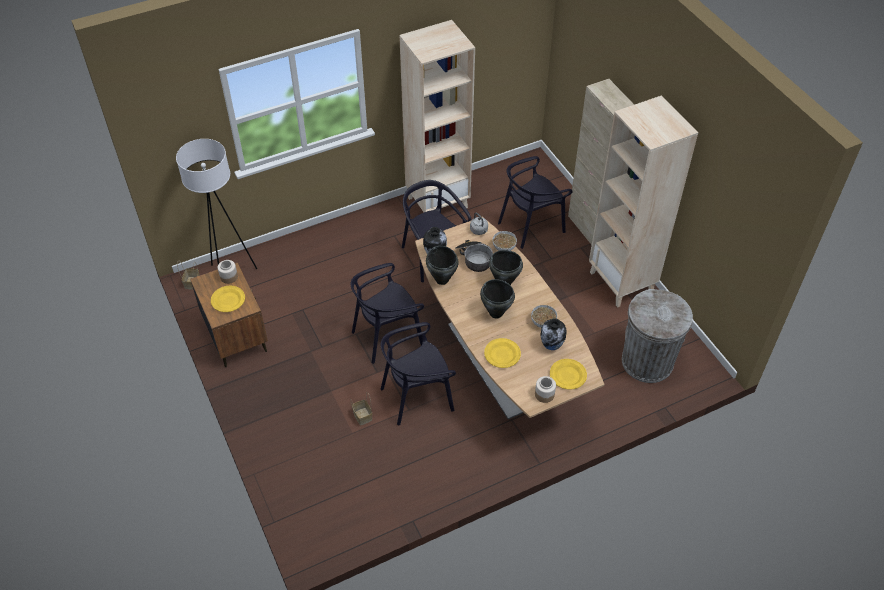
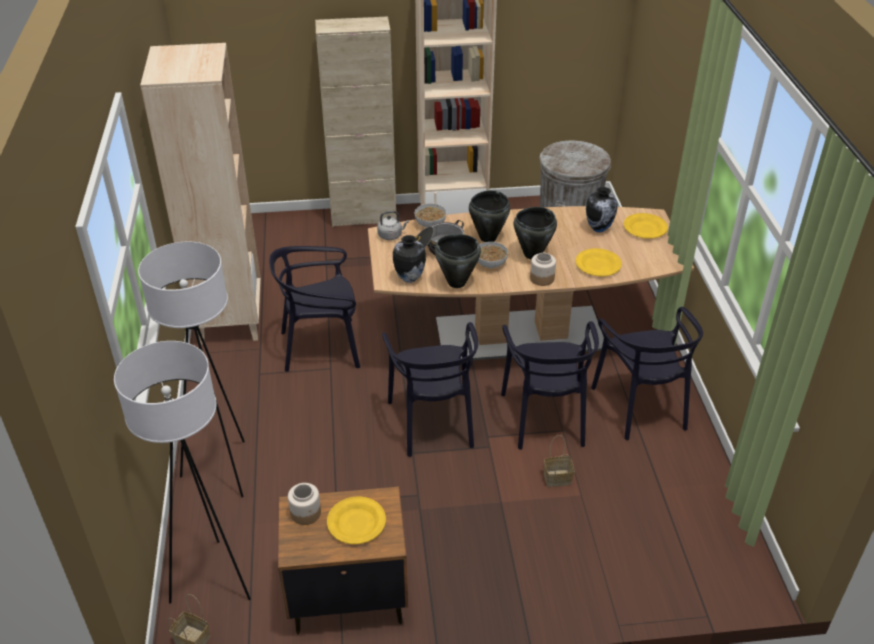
camera: 70 degrees left, 10 degrees down
(308, 250) = (223, 470): none -> white floor lamp
(531, 225) = (326, 256): black chair -> black chair (641, 406)
(543, 322) = (561, 225): bowl -> bowl (490, 263)
(544, 394) = (666, 250): jar -> jar (541, 278)

